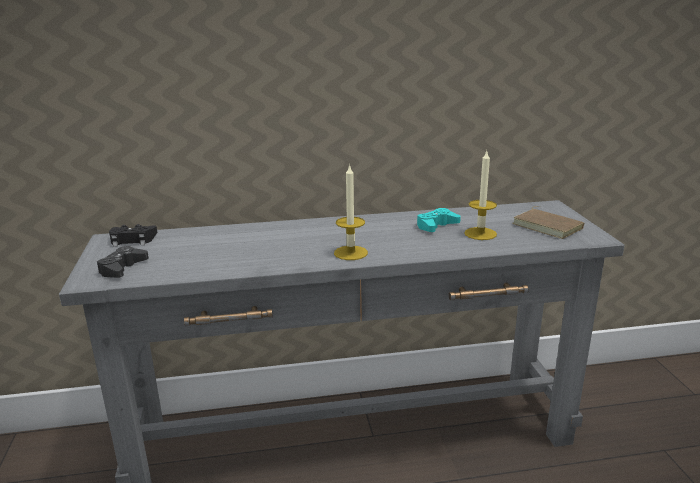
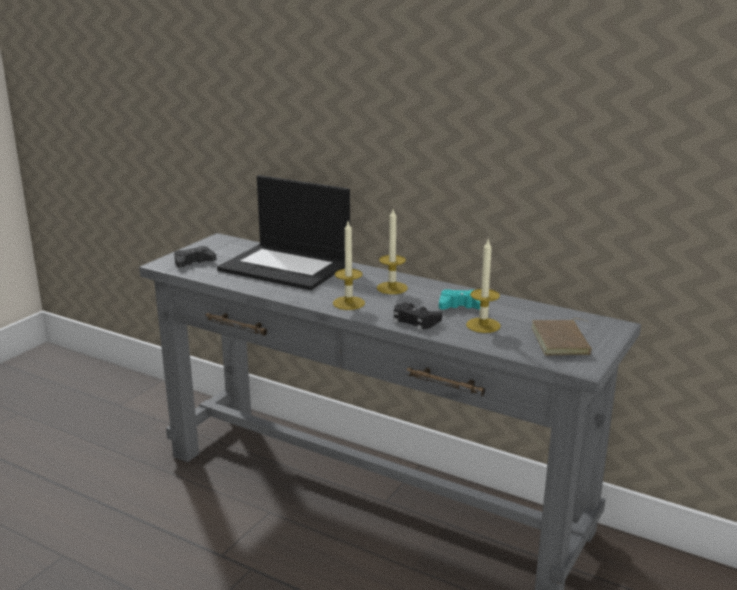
camera: 40 degrees right, 0 degrees up
(132, 240) = (231, 244): black game controller -> black game controller (415, 321)
(232, 242) = (287, 267): none -> laptop
(358, 229) = (392, 288): none -> candle

